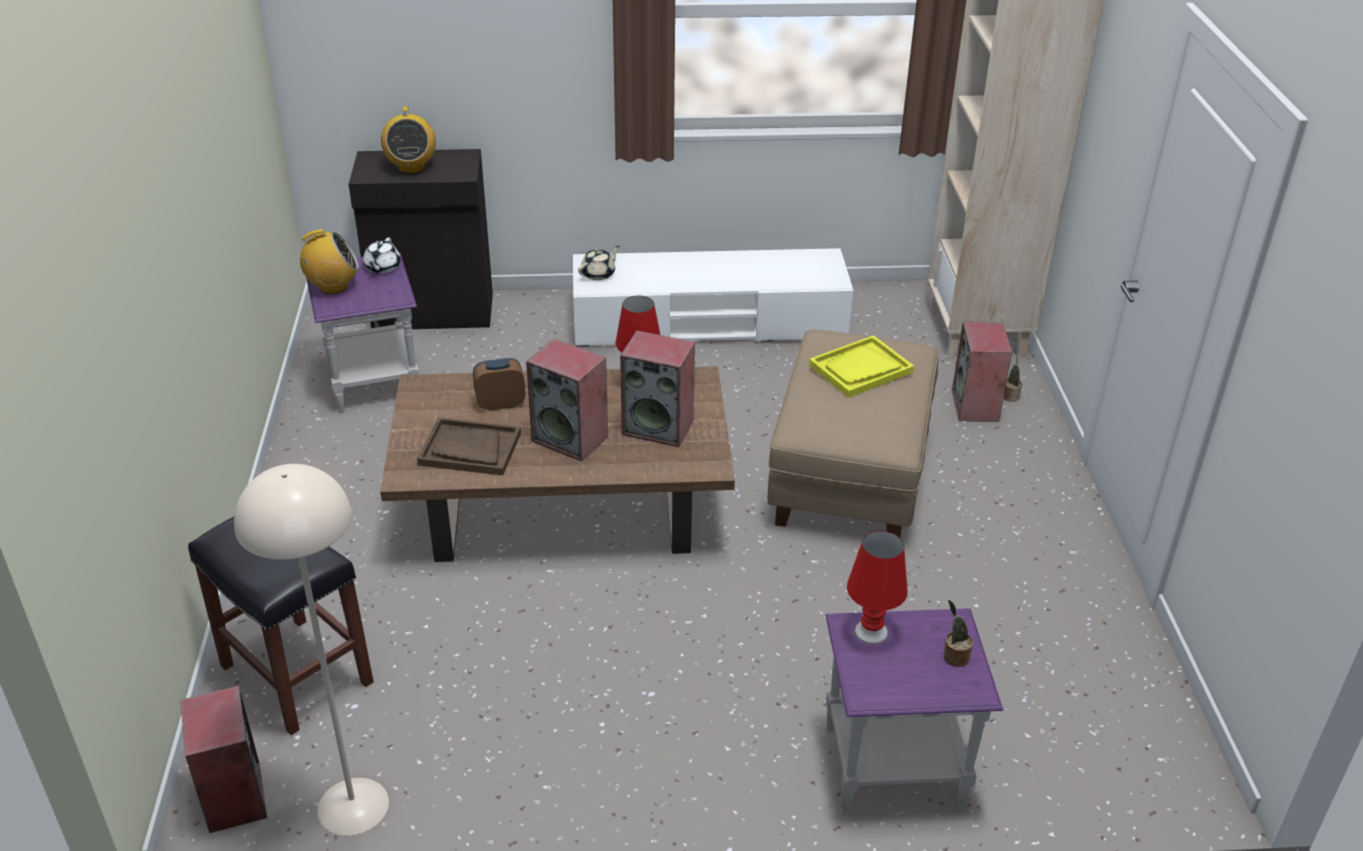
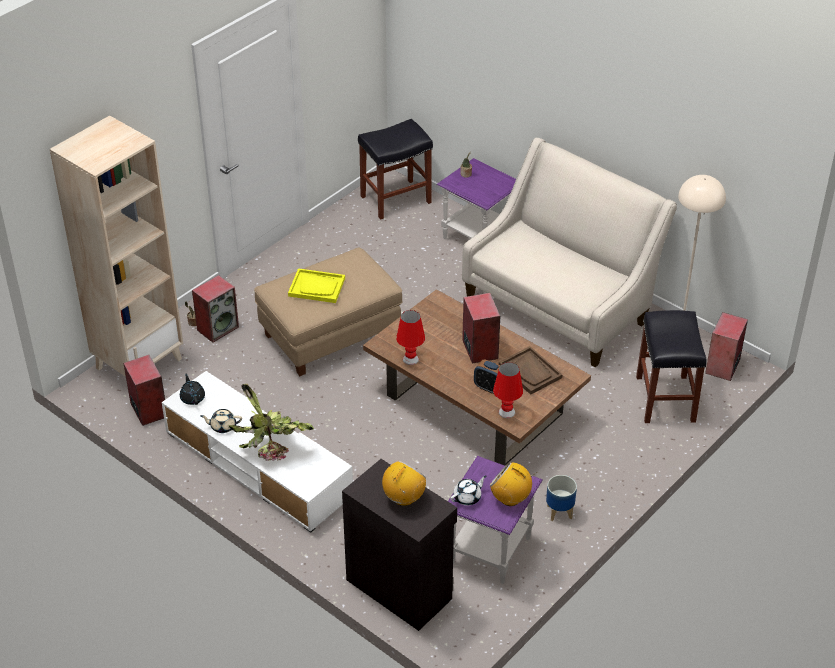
camera: 135 degrees left, 5 degrees up
(328, 453) = (559, 512): none -> planter
(599, 274) = (315, 474): beige teapot -> beige teapot (222, 426)
(612, 730) = (561, 305): none -> beige sofa
(659, 427) = (434, 330): speaker -> speaker (148, 410)
(670, 271) = (274, 448): none -> potted plant
(819, 264) = (192, 398): none -> black teapot
(870, 632) = (481, 195): red table lamp -> red table lamp (506, 412)
(1122, 747) = (396, 199): none -> black stool

